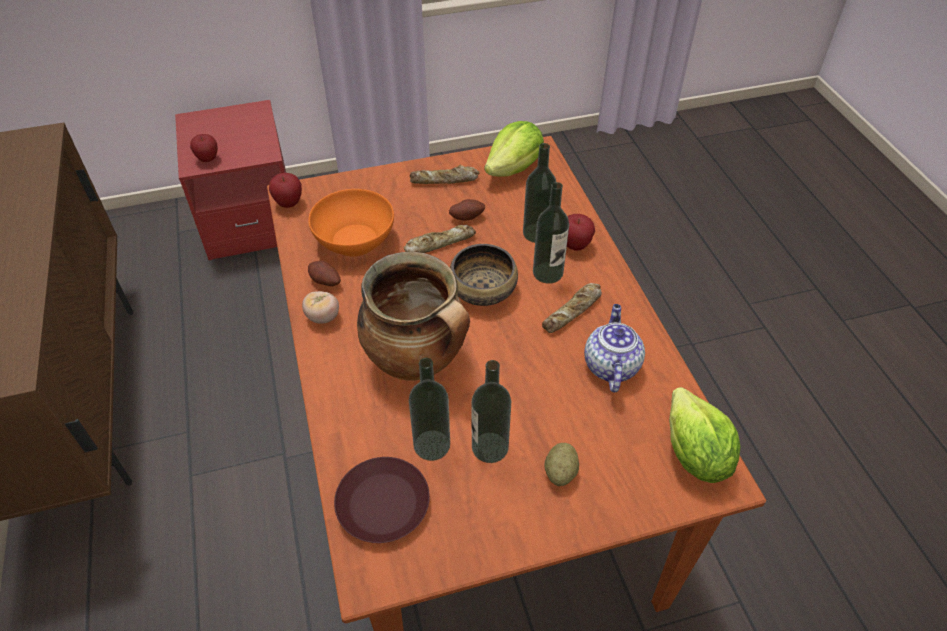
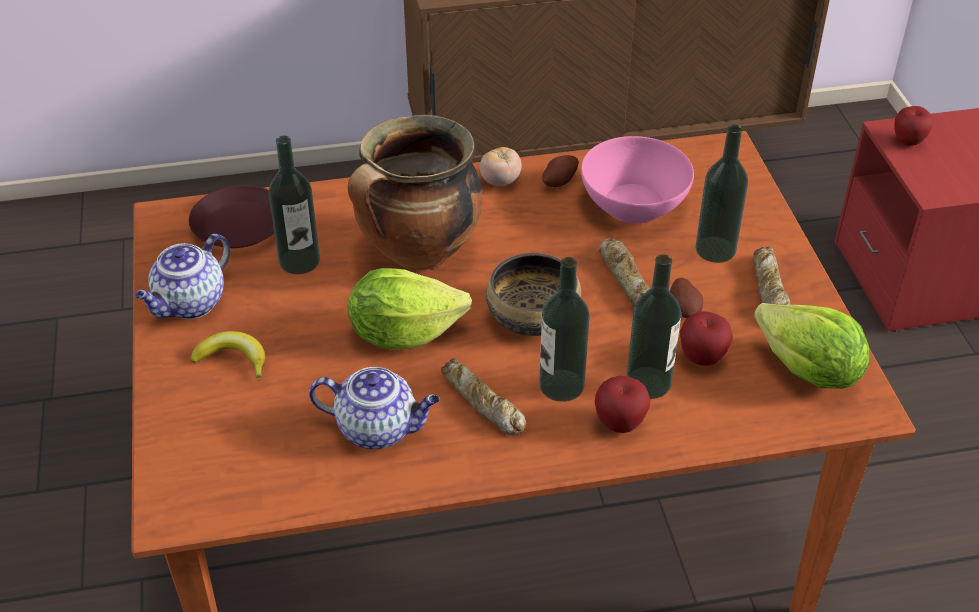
camera: 95 degrees right, 5 degrees down
(289, 203) = (706, 148): apple -> apple (702, 358)
(354, 240) = (634, 203): orange bowl -> pink bowl
(490, 447) = (283, 305): bottle -> bottle (715, 249)
(497, 522) = (190, 304): none -> teapot
(560, 472) = (233, 360): potato -> banana
(693, 454) = (218, 488): lettuce -> lettuce (403, 333)

